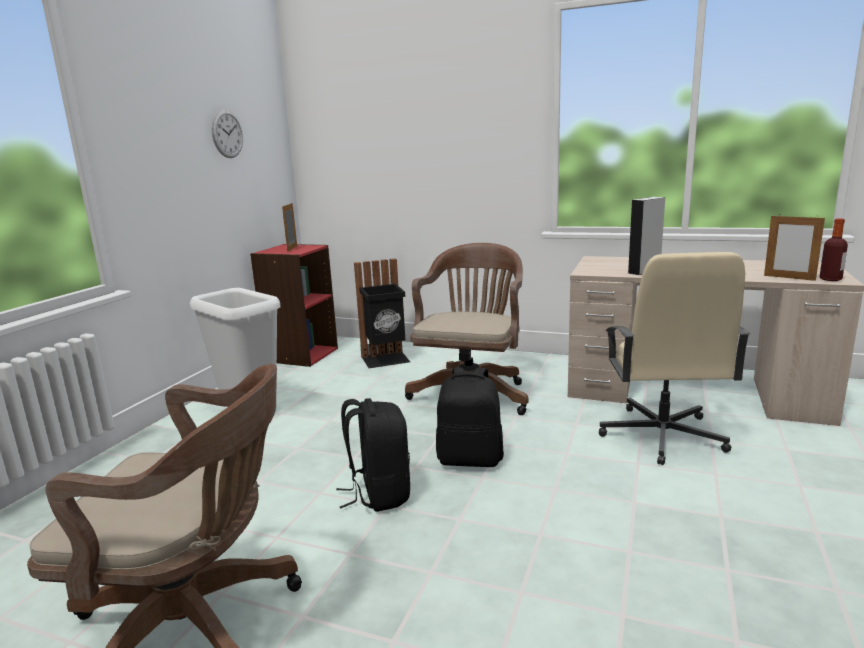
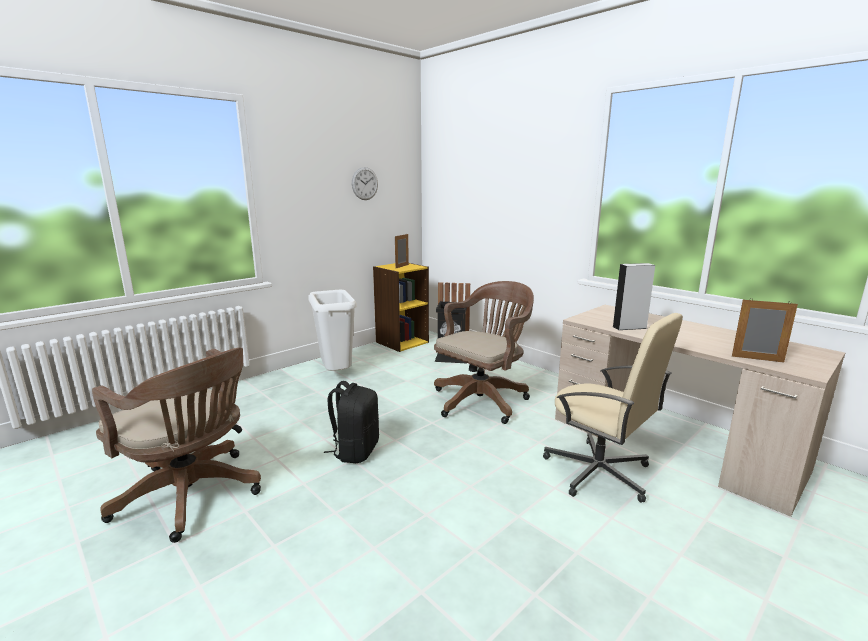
camera: 25 degrees right, 0 degrees up
(301, 355) = (402, 342): red bookcase -> yellow bookcase
(470, 459) = (435, 445): black backpack -> none
(662, 436) = (599, 472): beige office chair -> beige office chair turned 75 degrees counterclockwise
(789, 278) = (757, 359): picture frame -> picture frame turned 135 degrees clockwise
(830, 279) = (799, 369): bottle -> none

